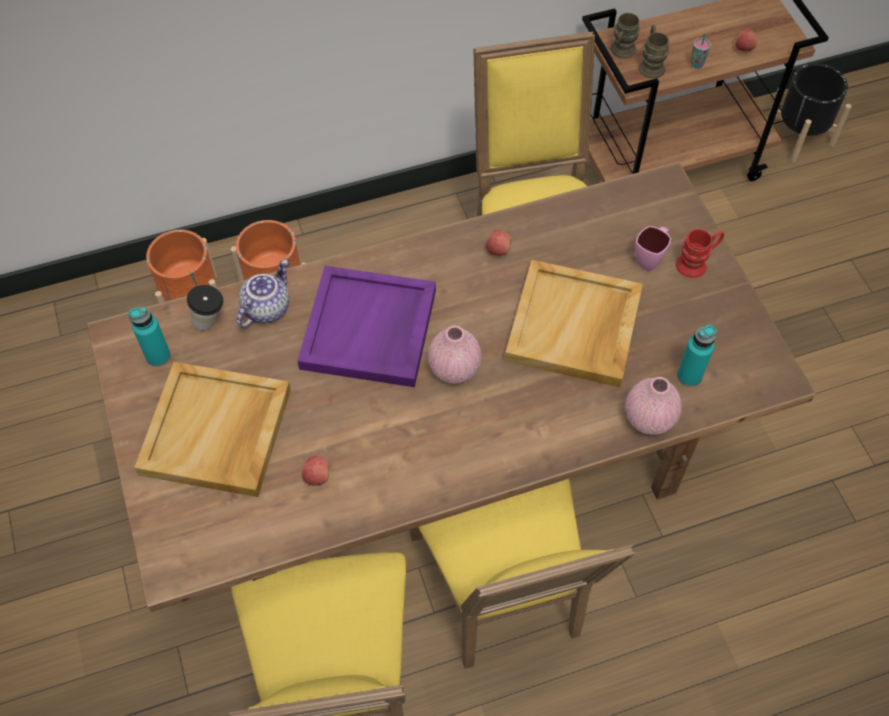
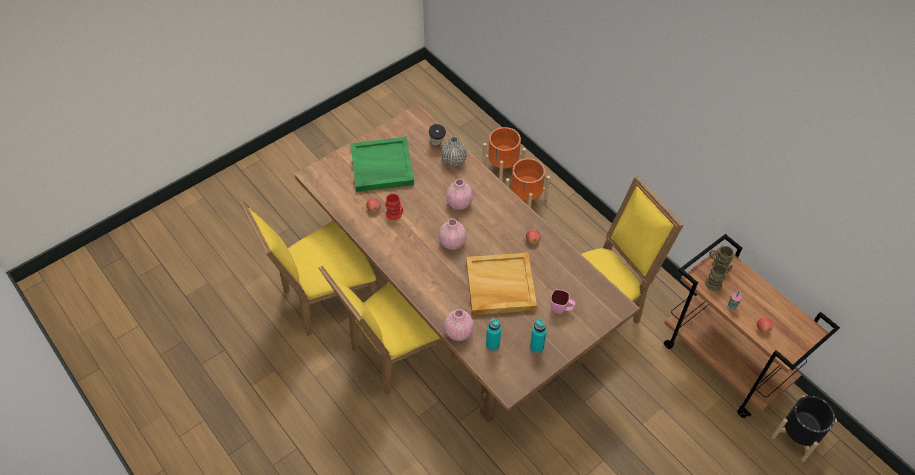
camera: 70 degrees right, 5 degrees down
(158, 356) = (411, 133): turquoise bottle -> turquoise bottle (537, 346)
(217, 432) = (381, 167): beige tray -> green tray
(266, 308) = (453, 161): teapot -> grey vase
(369, 330) = (459, 203): purple tray -> pink vase
(696, 263) = (569, 332): red mug -> red mug (396, 215)

